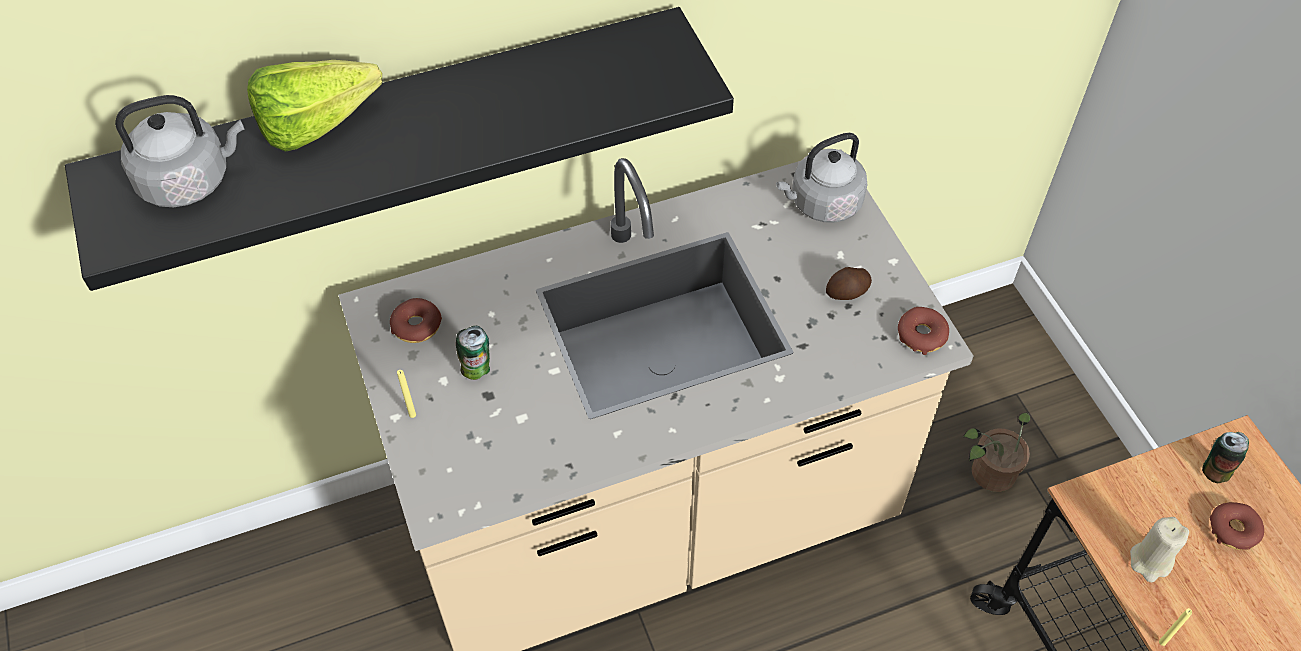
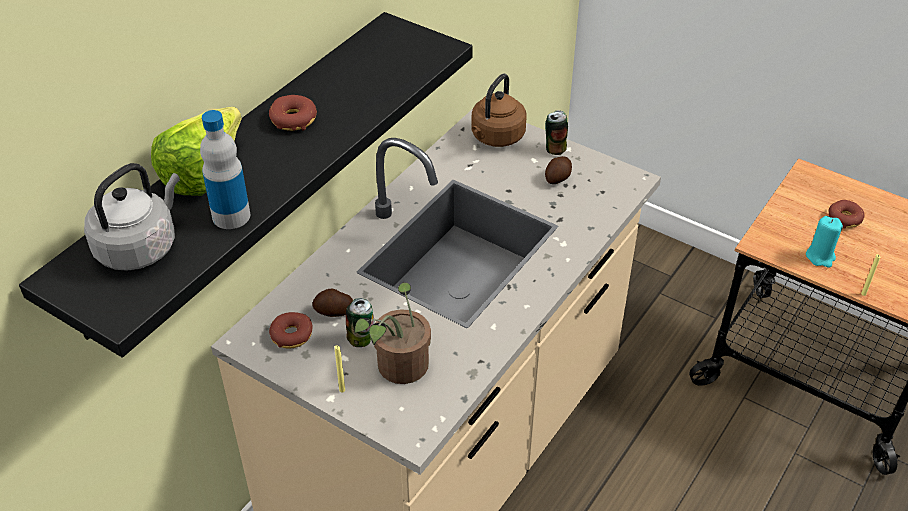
camera: 35 degrees left, 10 degrees down
(296, 189) = (231, 216): none -> bottle
(476, 323) = (334, 312): none -> potato
(822, 204) = (496, 137): grey kettle -> brown kettle
(921, 335) = (622, 180): donut -> donut (293, 119)
(987, 475) = (639, 307): potted plant -> potted plant (398, 370)
(1150, 561) = (820, 256): beige candle -> turquoise candle
(1215, 470) = (809, 193): can -> can (555, 148)

